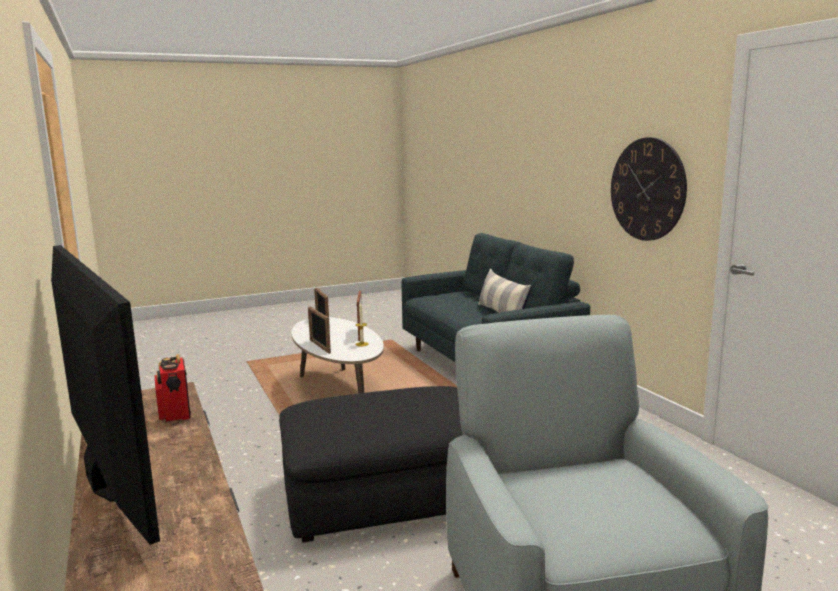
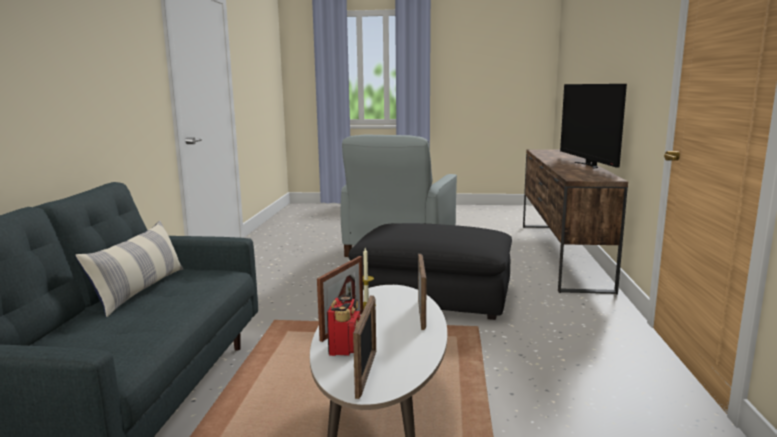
camera: 150 degrees left, 0 degrees up
(174, 414) = (570, 173): radio -> radio (345, 347)
(647, 189) = (128, 92): wall clock -> none

